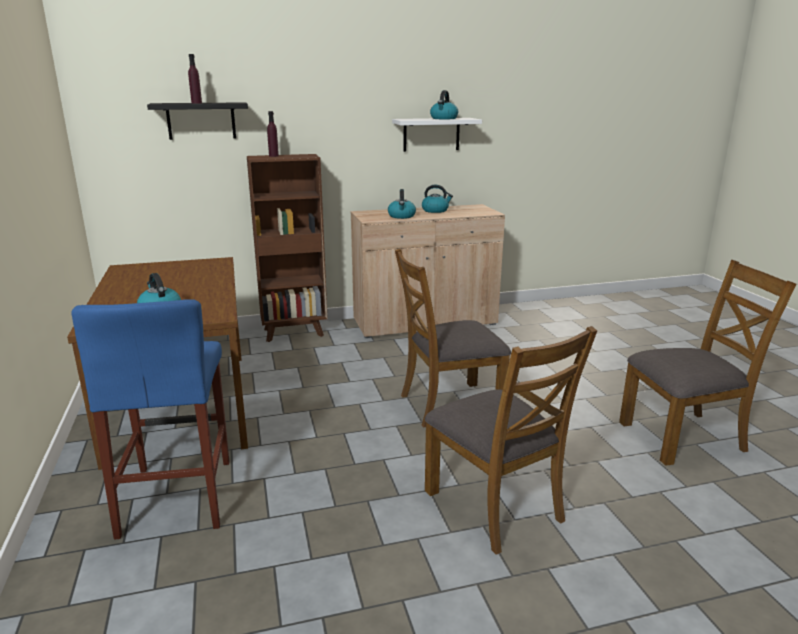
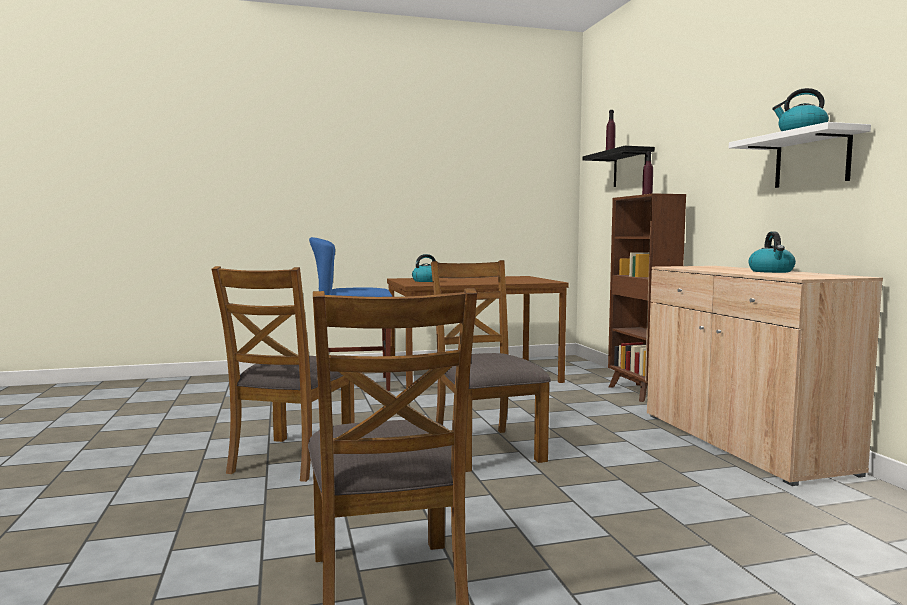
camera: 90 degrees right, 15 degrees down
(402, 216) = (707, 268): kettle -> none
(495, 505) = (291, 458): brown chair -> brown chair turned 45 degrees counterclockwise

